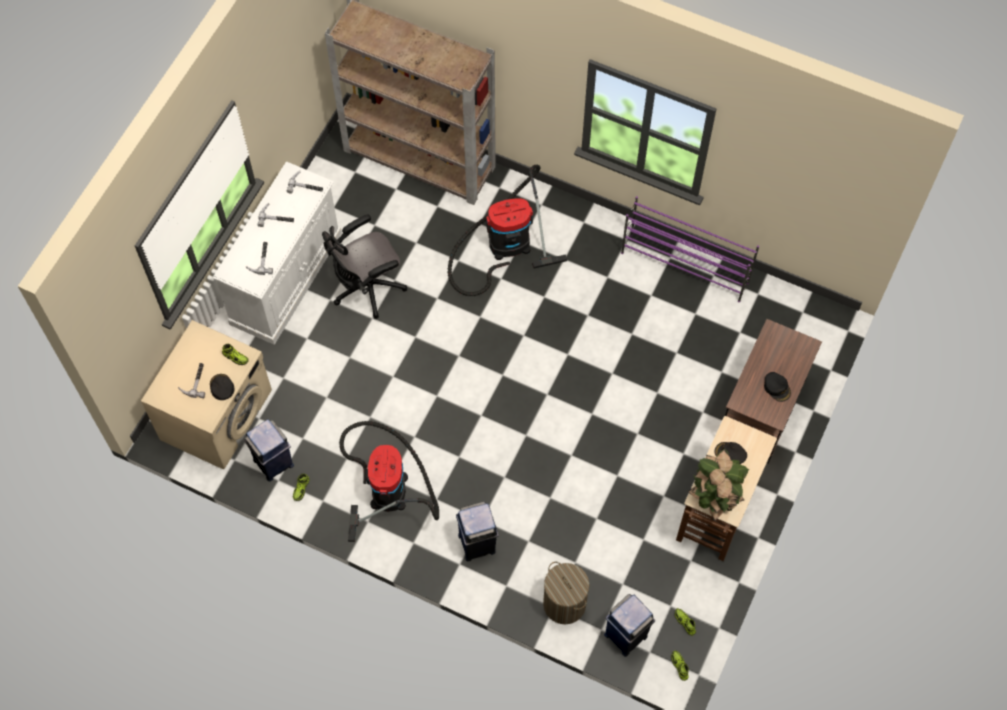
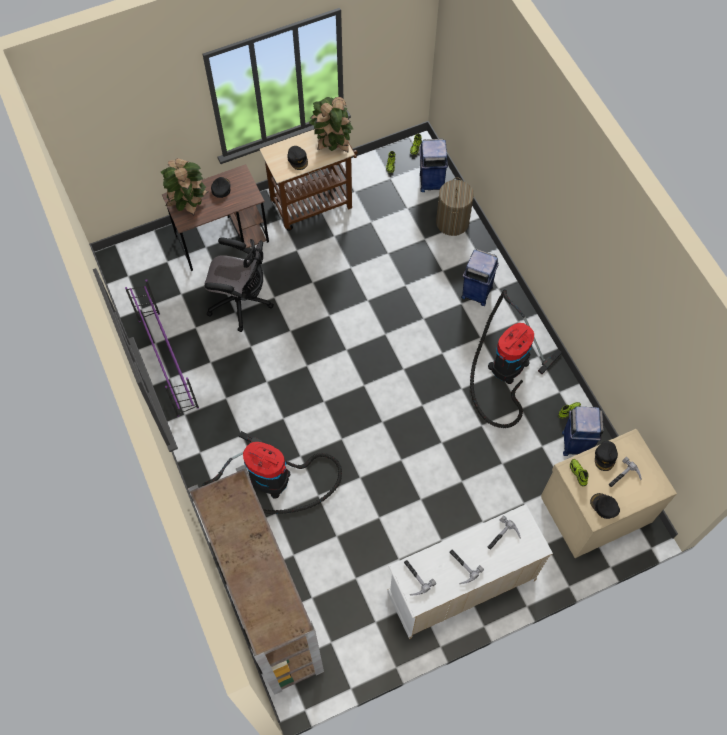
camera: 140 degrees left, 0 degrees up
(195, 345) = (604, 506): none -> black cap
(368, 287) = (403, 527): office chair -> office chair (240, 302)
(787, 350) = (188, 204): none -> potted plant

